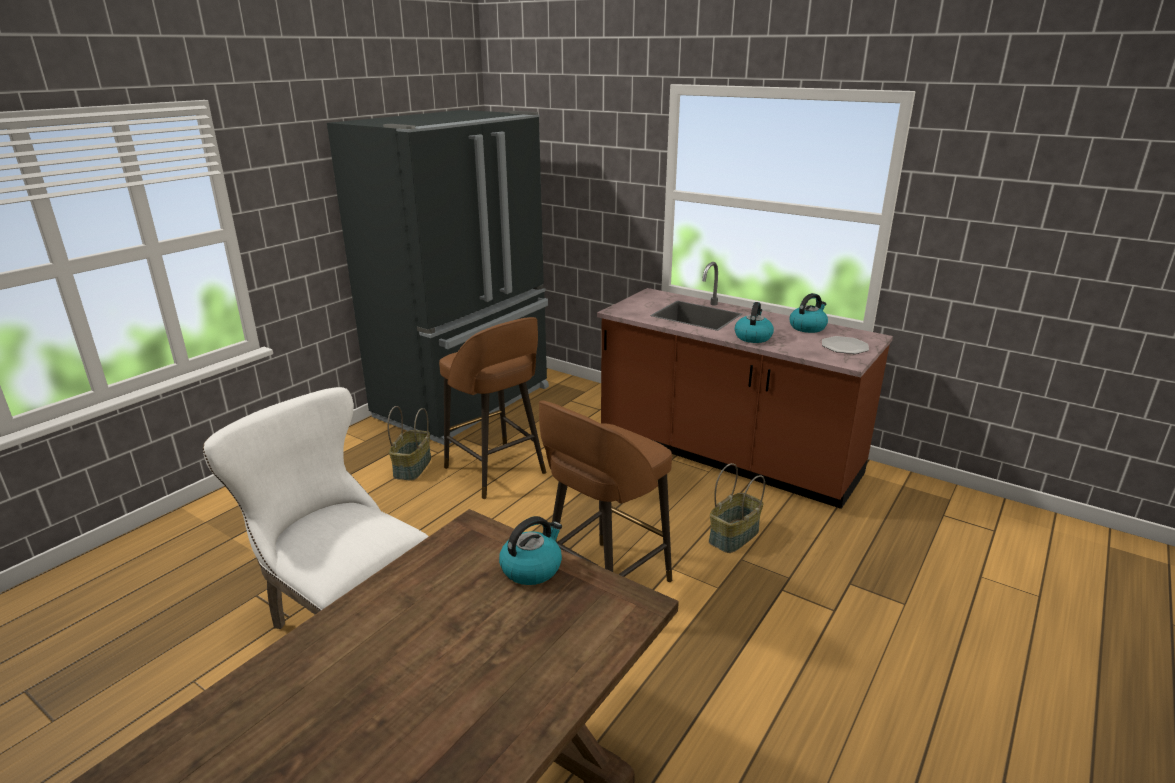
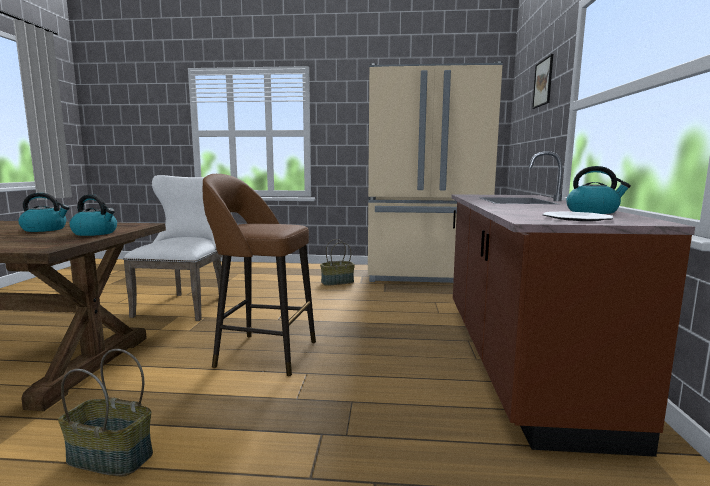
camera: 60 degrees right, 15 degrees down
(466, 402) = (425, 275): black fridge -> beige fridge
(496, 472) = (361, 298): brown stool -> none
(589, 144) = (543, 83): none -> picture
(734, 537) = (384, 391): basket -> basket (108, 458)
(753, 337) = (506, 206): kettle -> kettle (45, 229)

